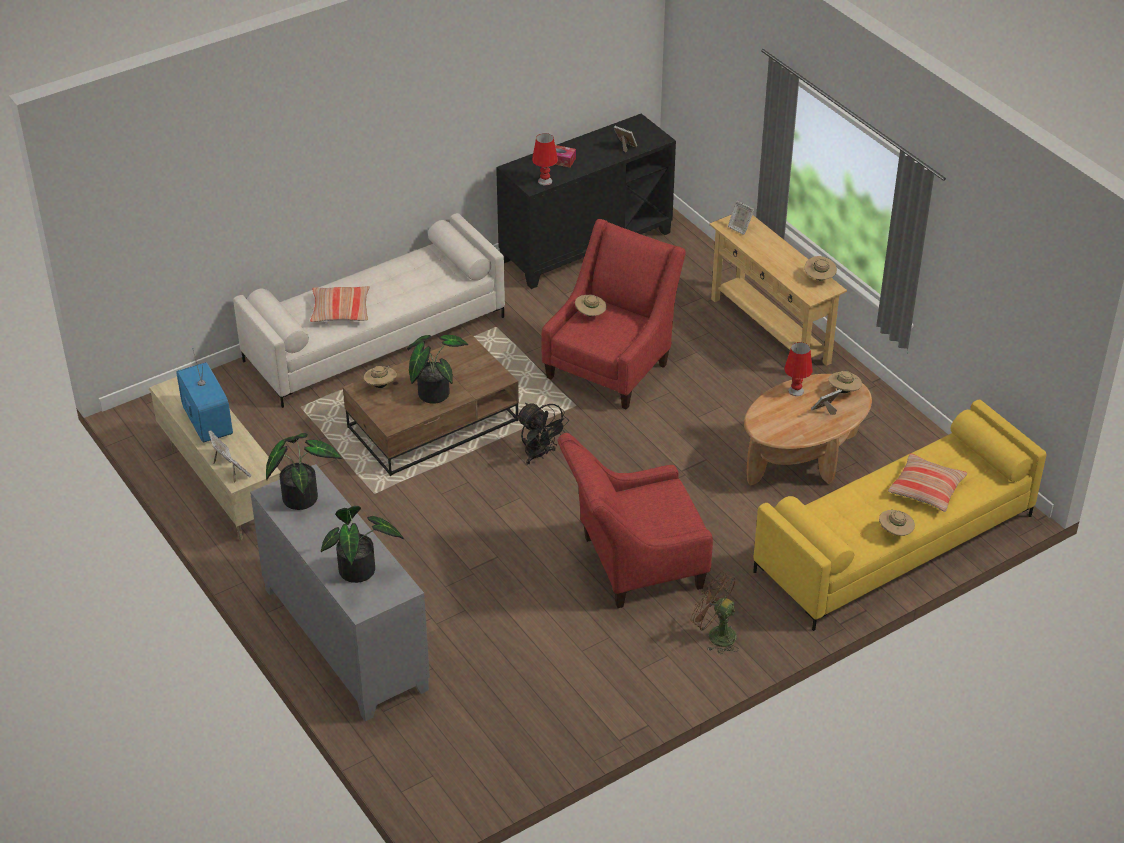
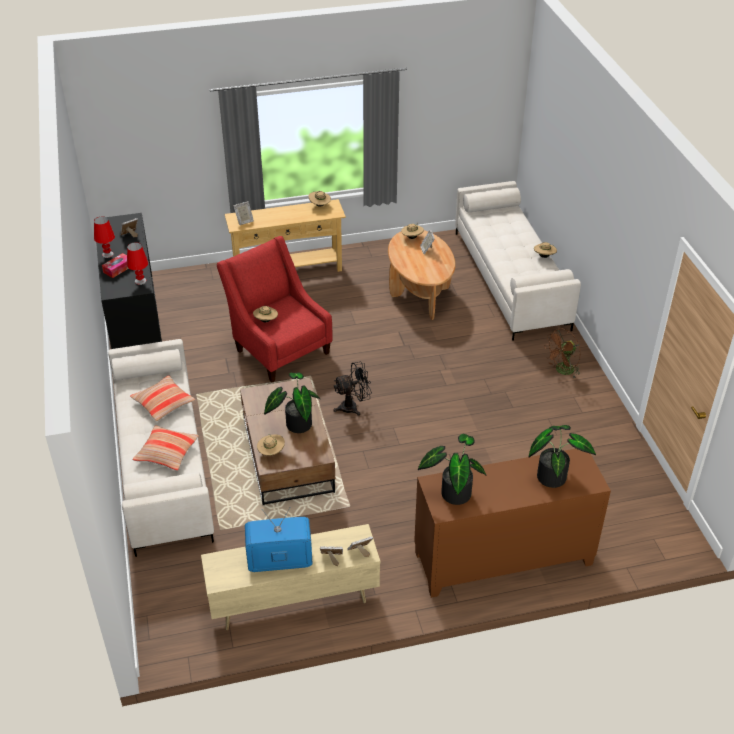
camera: 70 degrees left, 0 degrees up
(343, 639) = (503, 559): grey cabinet -> brown cabinet
(632, 565) = (484, 390): red armchair -> none
(796, 391) = (402, 255): red table lamp -> red table lamp (108, 254)
(894, 544) = (511, 280): yellow sofa -> white sofa
(926, 489) = (511, 235): pillow -> pillow (163, 403)

